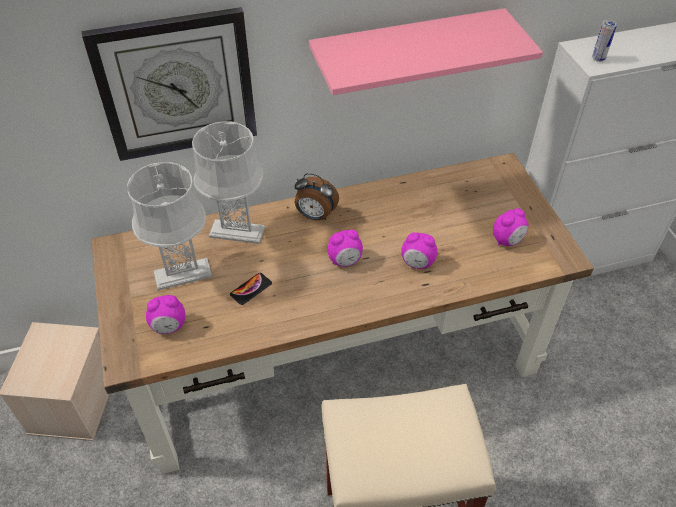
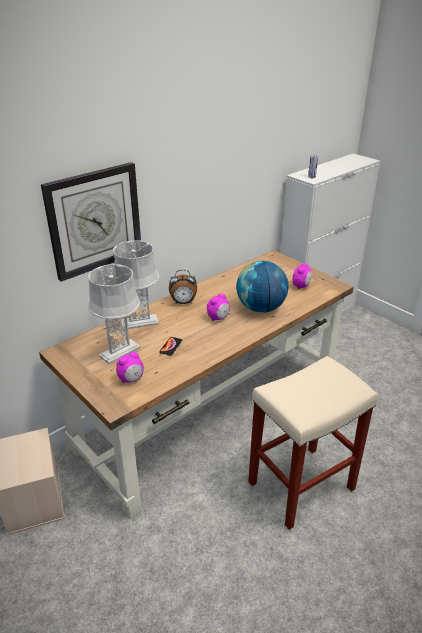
camera: 25 degrees left, 15 degrees down
(407, 53) = (216, 187): pink shelf -> none
(417, 263) = (261, 308): alarm clock -> globe

